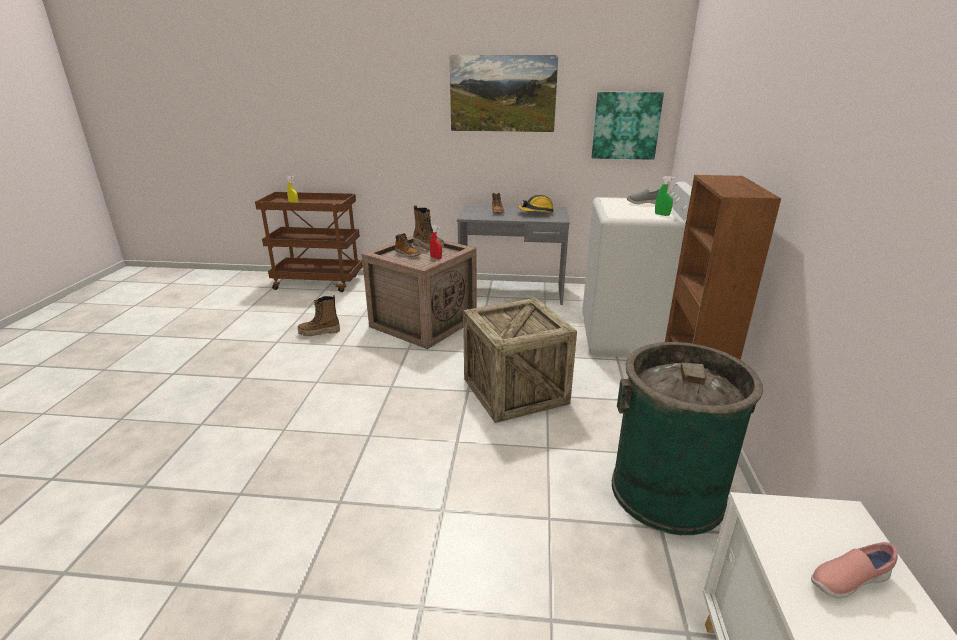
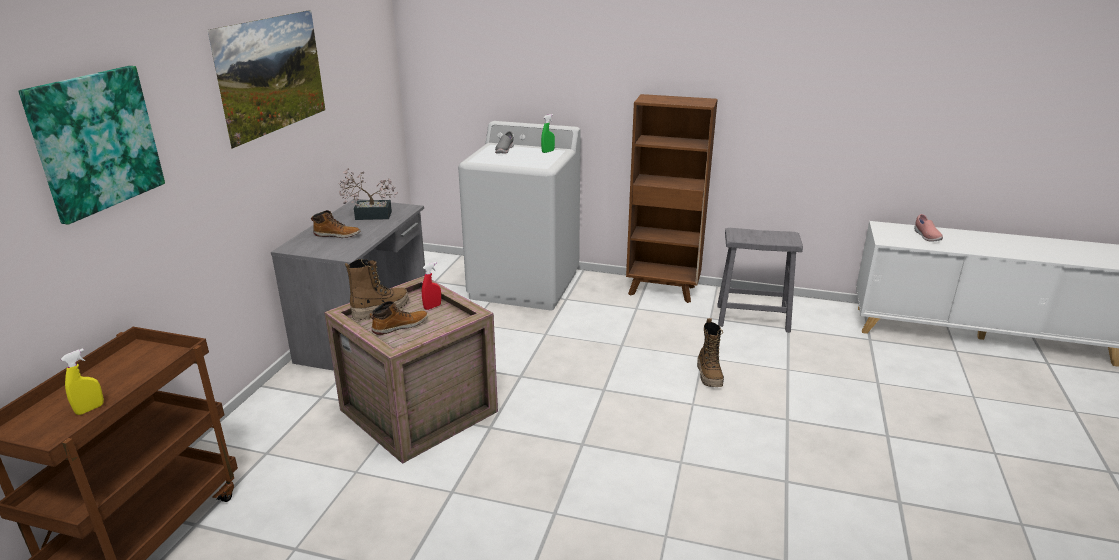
camera: 80 degrees left, 0 degrees up
(319, 332) = (394, 520): boot -> boot (709, 375)
(515, 391) = (610, 361): crate -> none
(537, 213) = (369, 215): hard hat -> potted plant
(625, 125) = (371, 82): picture -> picture (95, 141)
(667, 491) = (752, 318): green trash can -> grey stool

